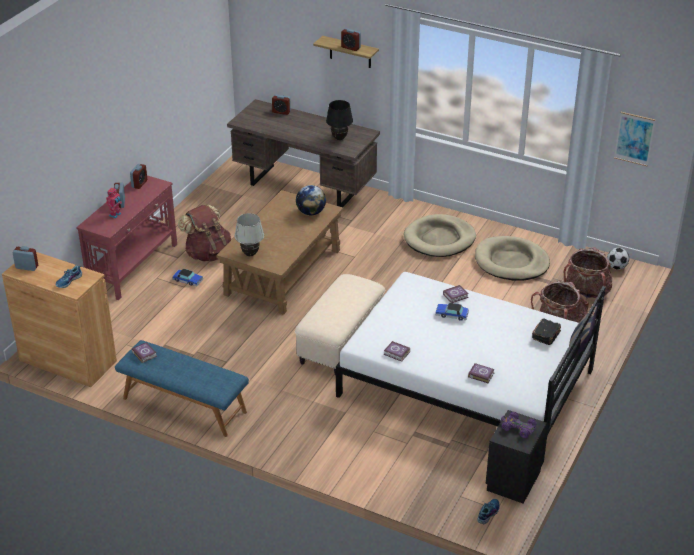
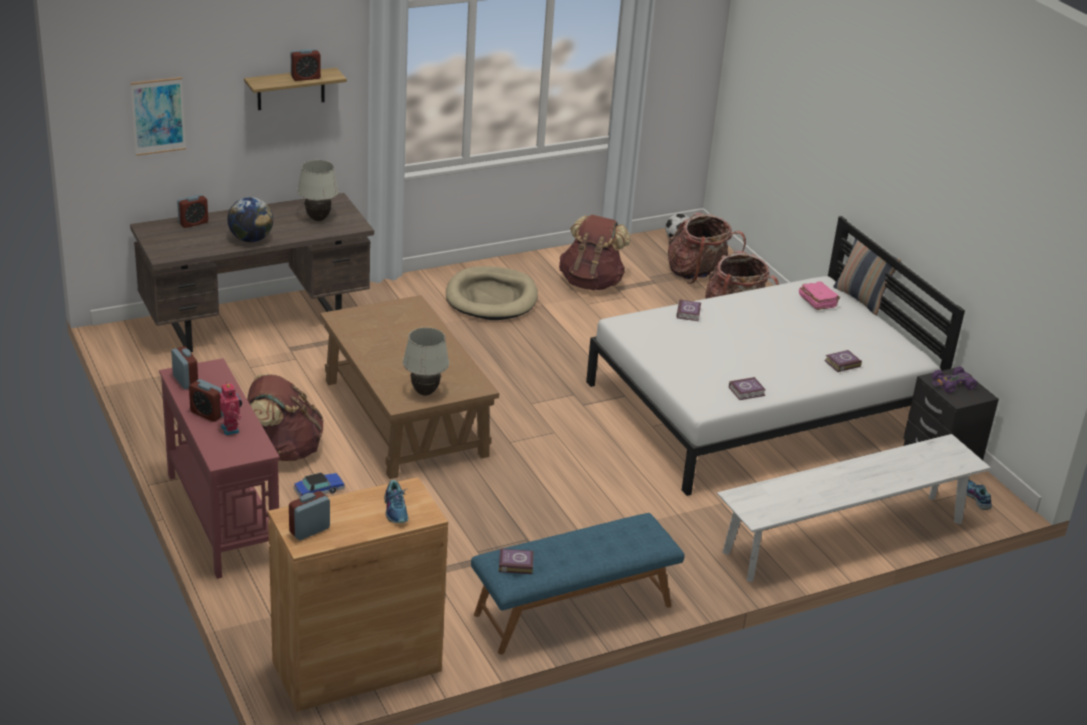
camera: 55 degrees left, 5 degrees down
(311, 212) = (400, 317): globe -> globe (251, 239)
(339, 138) = (317, 219): black table lamp -> white table lamp
(341, 342) = (594, 445): beige ottoman -> none
(371, 474) = (844, 537): none -> white bench
(451, 314) = (718, 330): toy car -> none
(511, 262) = (591, 282): beige dog bed -> brown backpack
(546, 336) = (817, 302): black book -> pink book
(634, 138) = (676, 69): picture -> picture (158, 116)

